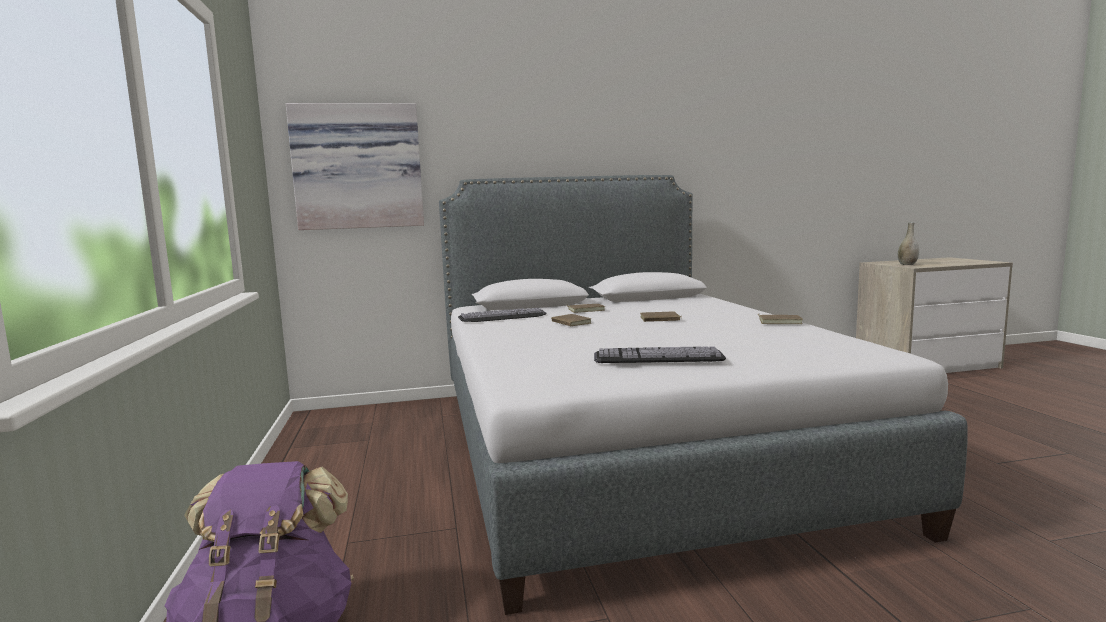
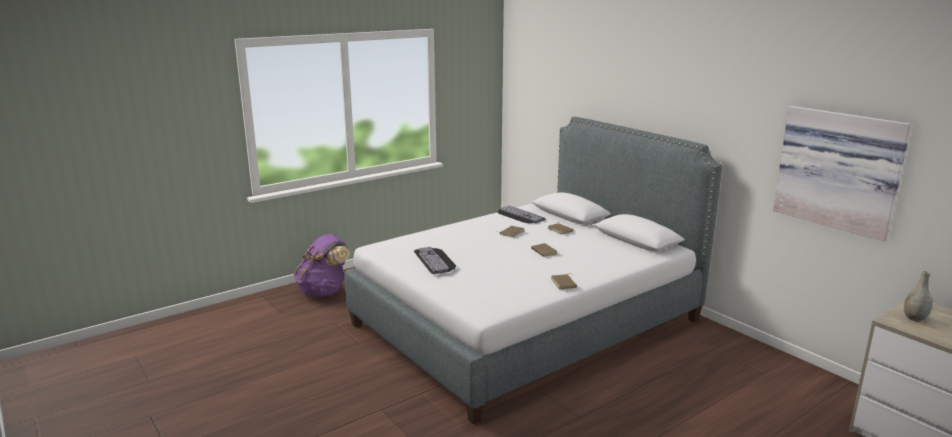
camera: 65 degrees right, 10 degrees up
(358, 167) = (536, 95): picture -> picture (839, 170)

